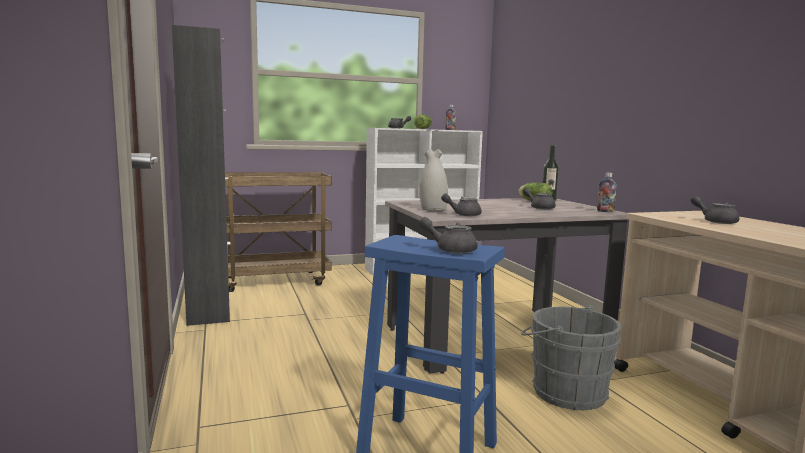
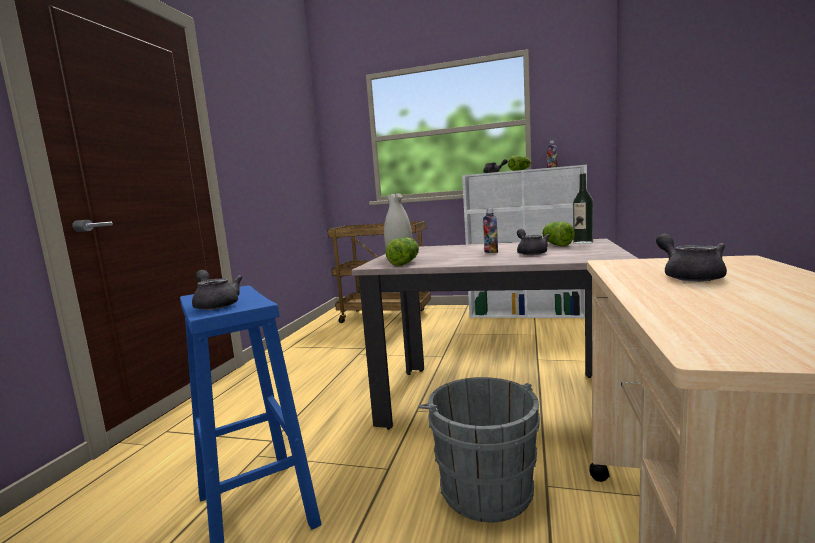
camera: 35 degrees right, 0 degrees up
(209, 309) = (307, 336): black cabinet -> none
(463, 214) = (405, 262): grey teapot -> lettuce
(605, 211) = (606, 257): bottle -> bottle (491, 252)

